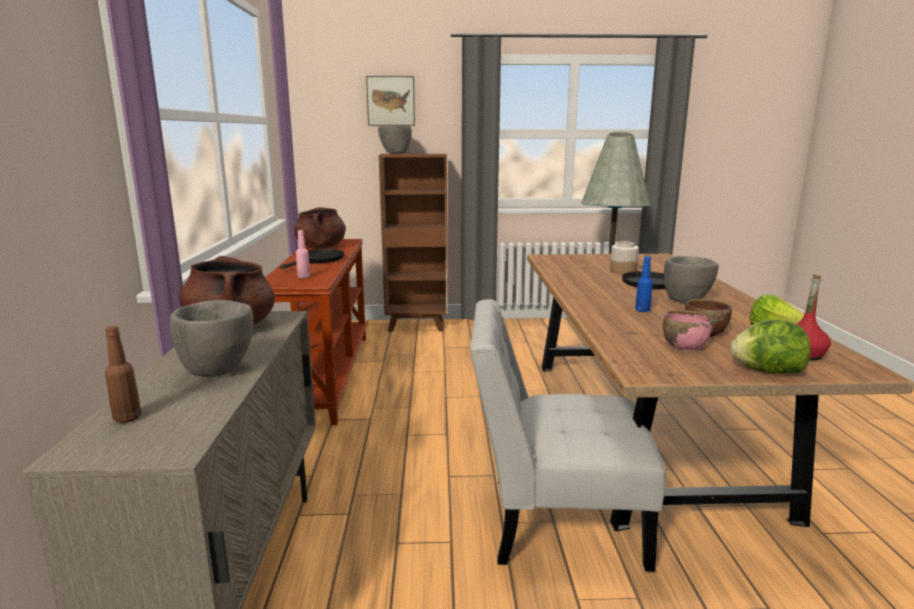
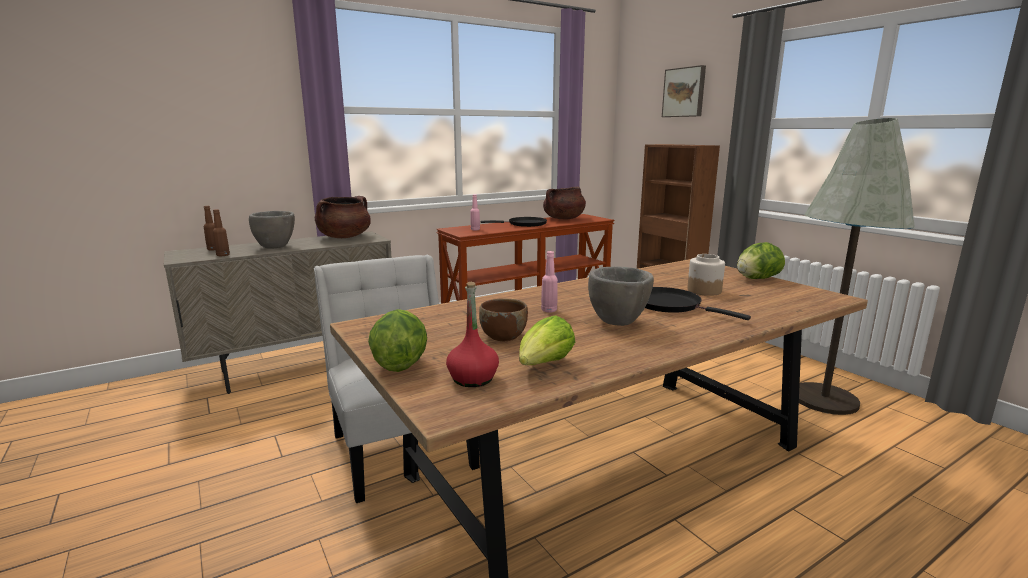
camera: 60 degrees right, 0 degrees up
(208, 411) = (223, 255): none -> brown bottle
(395, 154) = (665, 144): grey bowl -> none
(604, 257) = (757, 279): none -> lettuce
(642, 310) = (549, 310): blue bottle -> pink bottle
(684, 346) = (448, 332): pink bowl -> none

